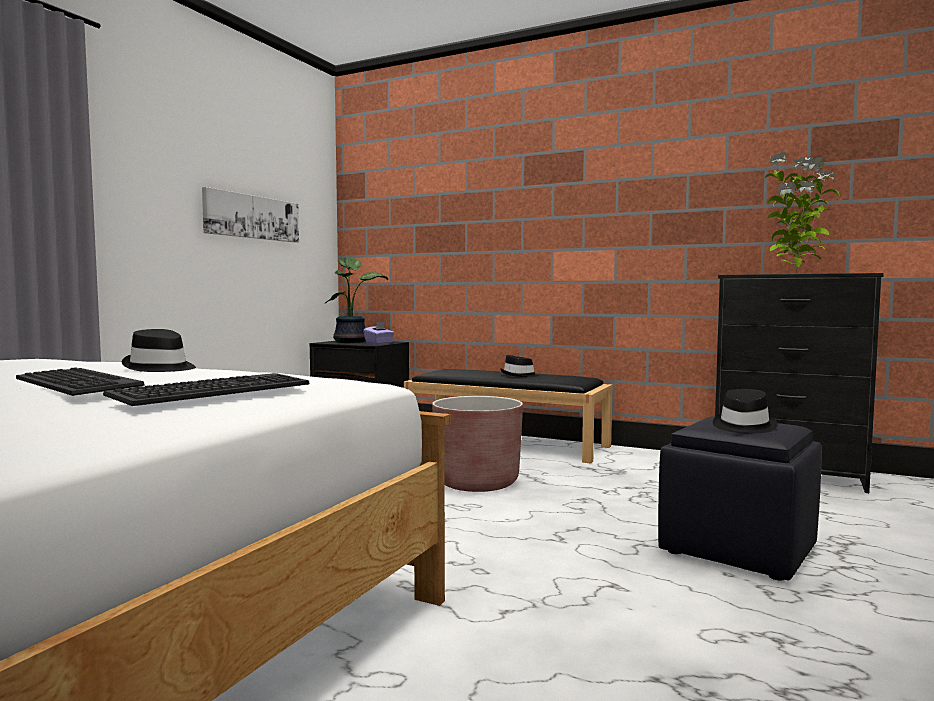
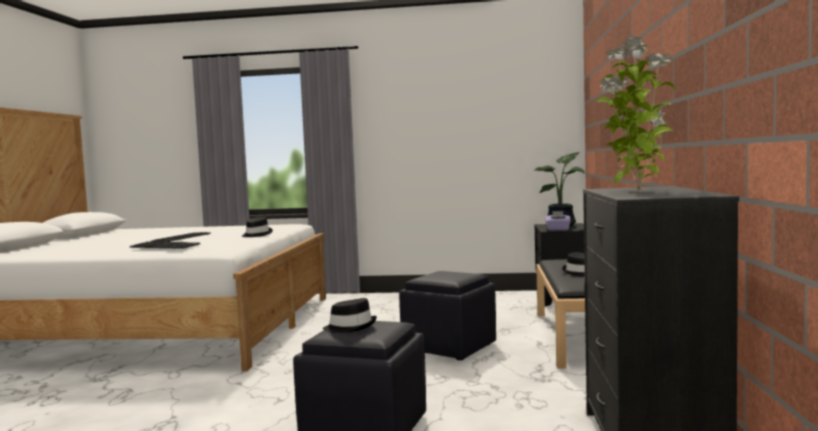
camera: 70 degrees right, 0 degrees up
(252, 217) = (482, 131): picture -> none
(477, 482) = (450, 347): brown planter -> black ottoman

